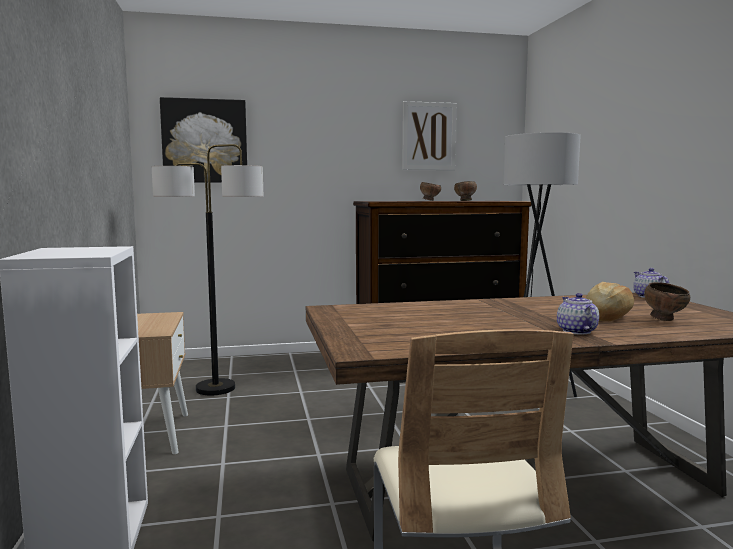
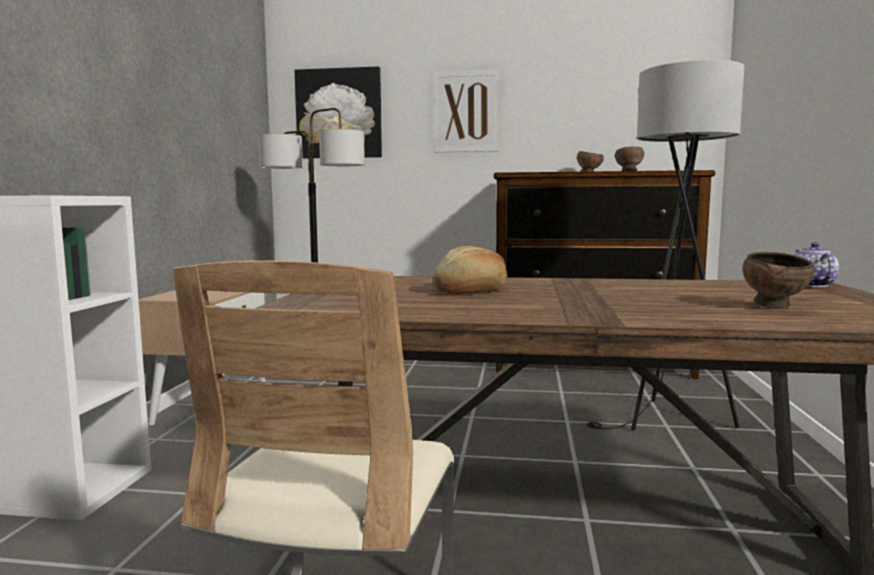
camera: 20 degrees right, 0 degrees up
(429, 136) = (594, 96): picture -> picture (466, 112)
(576, 331) = (601, 311): teapot -> none
(607, 317) = (687, 300): bread -> bread (471, 291)

